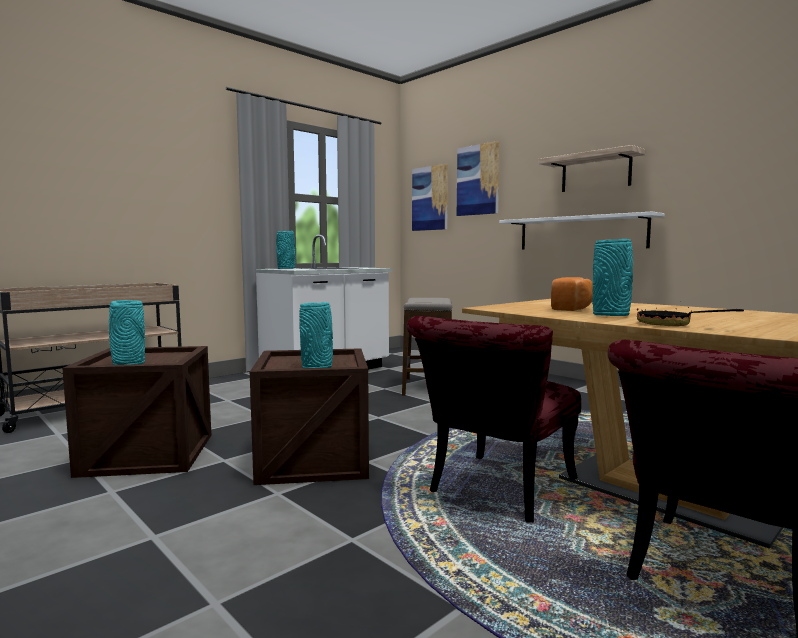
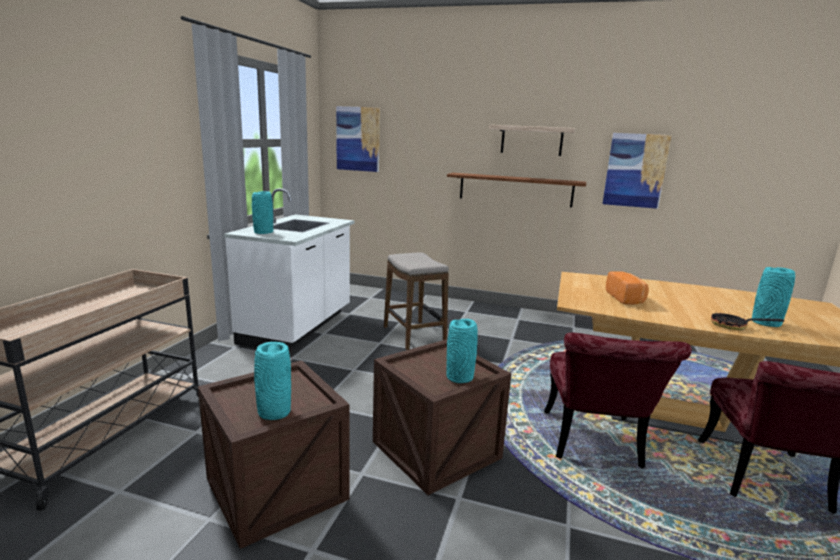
camera: 30 degrees left, 10 degrees up
(478, 180) = (414, 129): picture -> picture (635, 170)
(580, 233) = (515, 189): white shelf -> brown shelf
(611, 315) = (672, 311): turquoise vase -> turquoise vase (766, 323)

